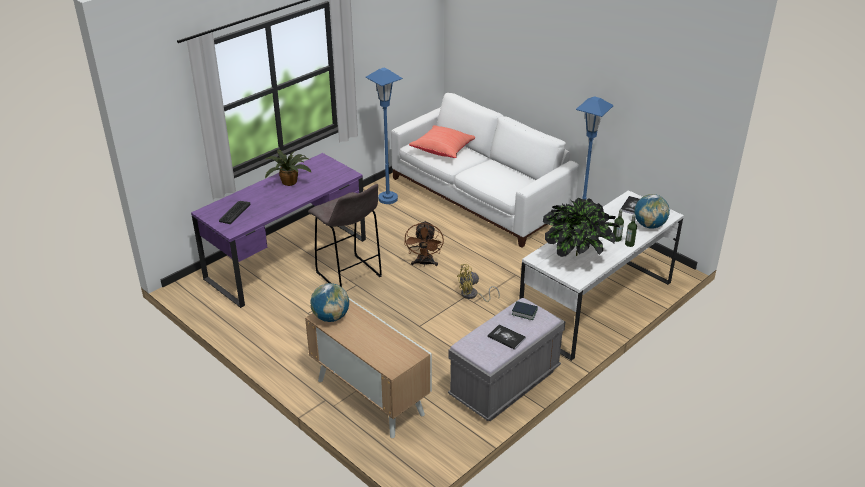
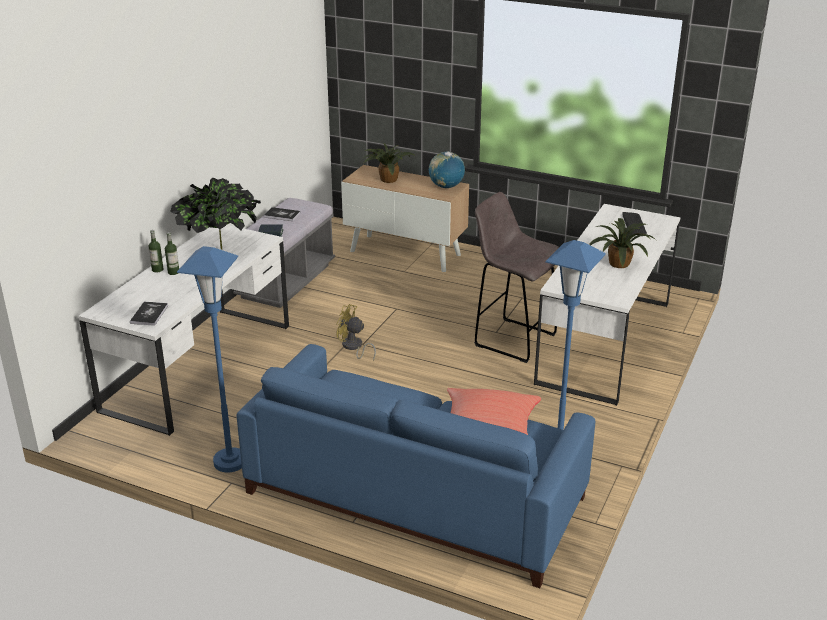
camera: 160 degrees right, 5 degrees down
(287, 259) = (604, 342): purple desk -> white desk
(381, 344) = (387, 179): none -> potted plant
(424, 263) = (434, 371): brown fan -> none
(472, 295) = (353, 347): yellow fan -> yellow fan turned 120 degrees counterclockwise
(479, 196) = (415, 493): white sofa -> blue sofa
(649, 225) = (129, 294): globe -> none

